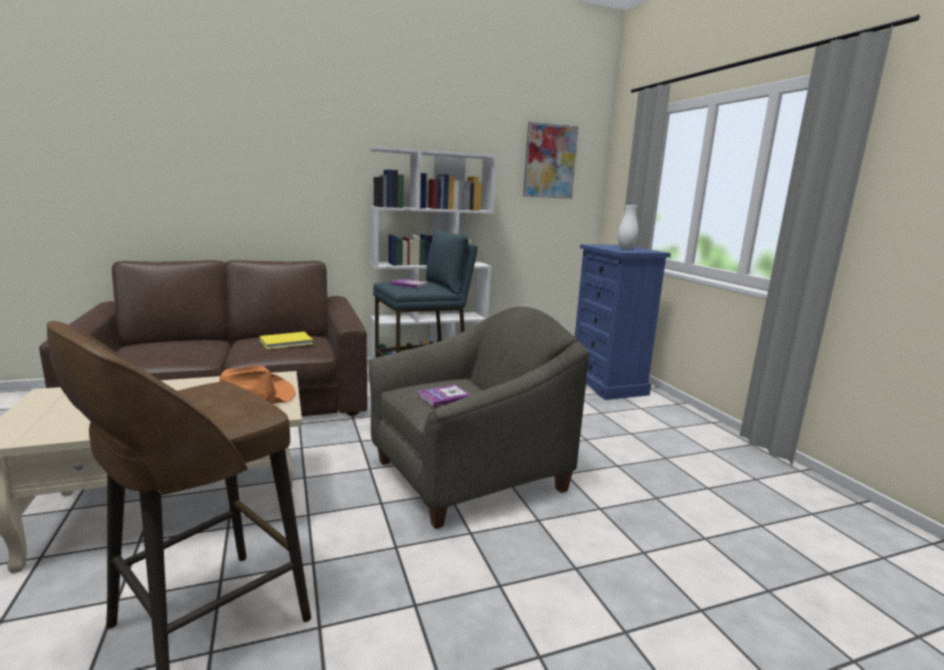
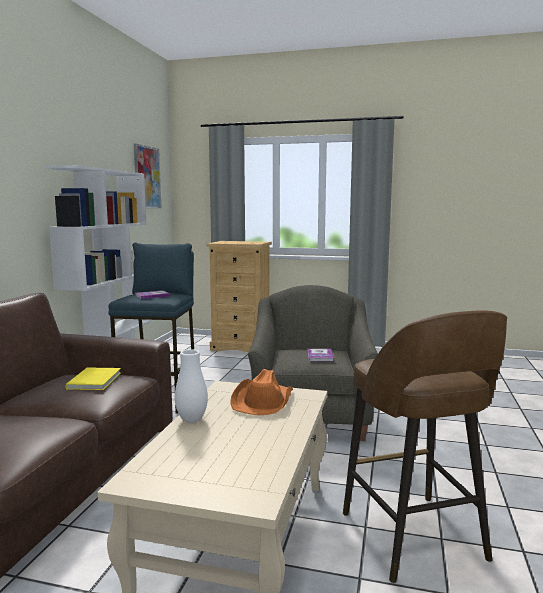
camera: 55 degrees left, 5 degrees down
(607, 385) = (241, 347): blue dresser -> beige dresser
(626, 249) = (245, 242): white vase -> white vase (192, 420)

